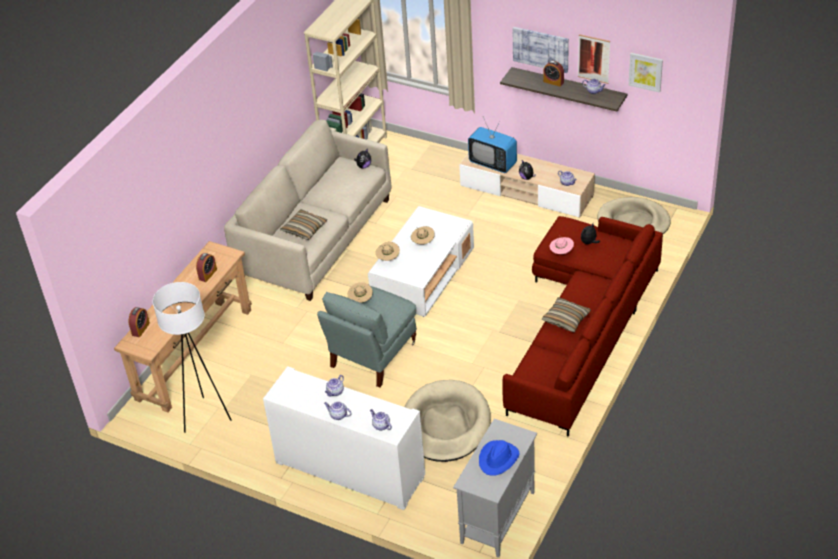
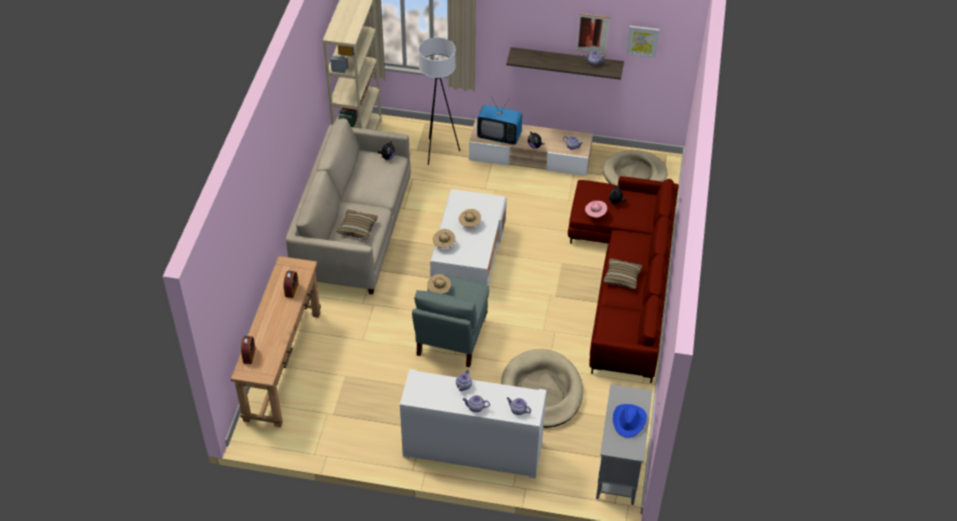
camera: 20 degrees left, 5 degrees up
(205, 417) = (318, 425): white floor lamp -> white floor lamp (438, 151)
(540, 49) = (541, 29): picture -> none
(553, 82) = (554, 57): alarm clock -> none

